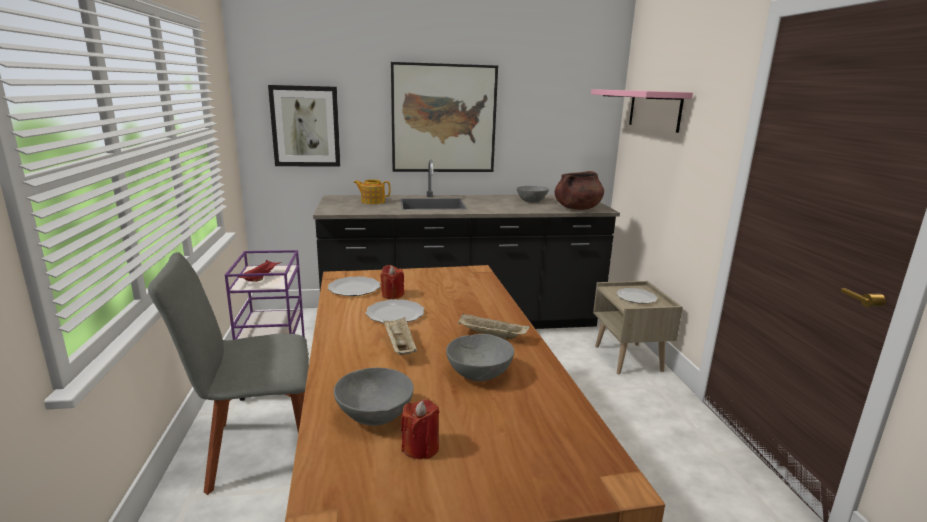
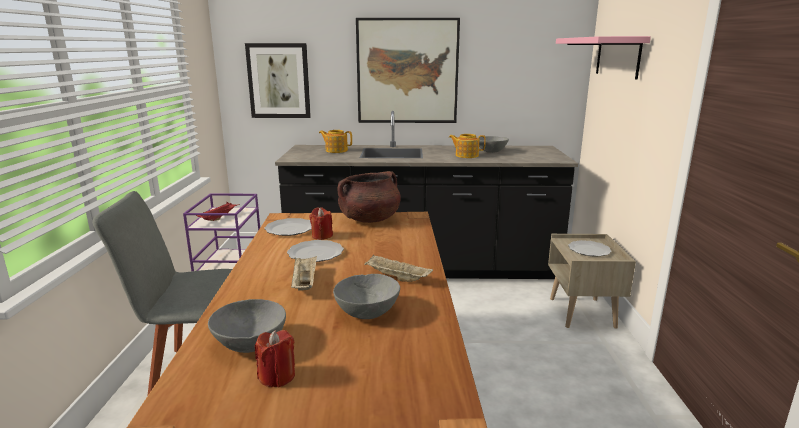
camera: 10 degrees right, 0 degrees up
(509, 206) = (466, 155): none -> teapot
(577, 208) = (534, 158): brown cooking pot -> brown cooking pot (369, 219)

